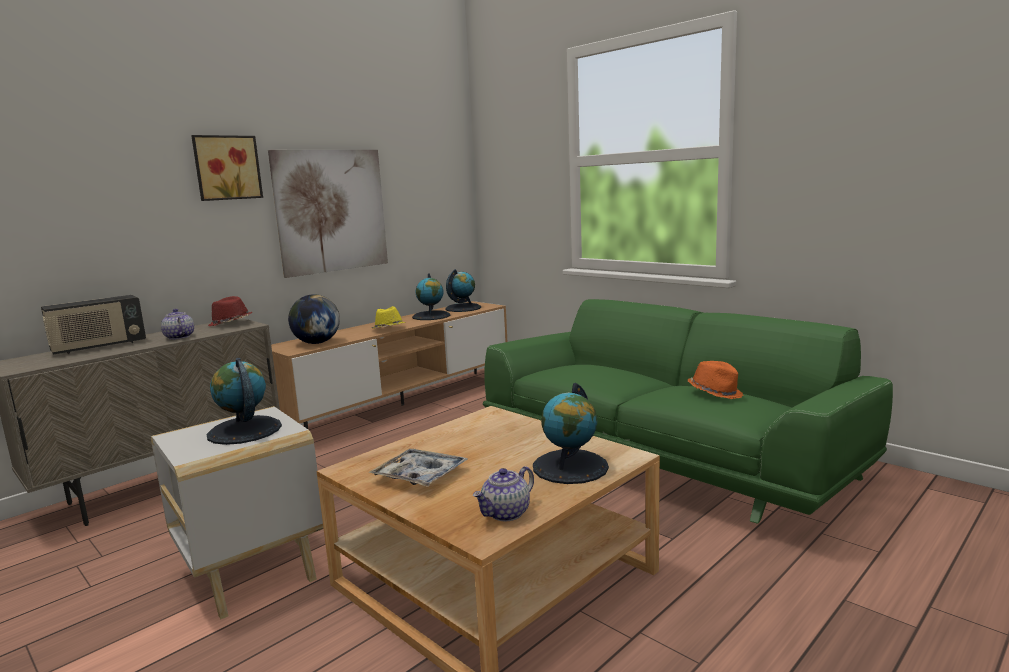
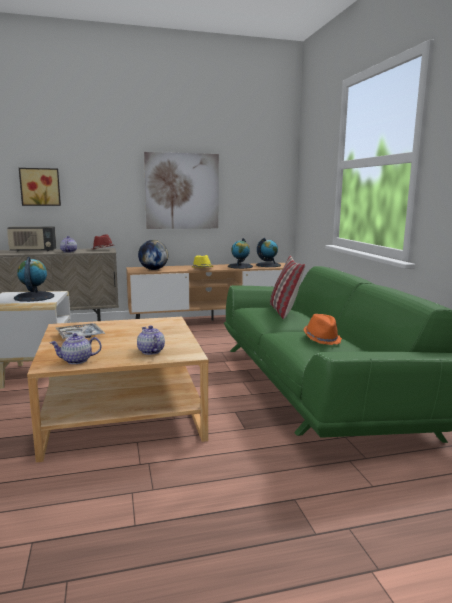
camera: 30 degrees right, 0 degrees up
(226, 168) = (118, 161): picture -> picture (40, 187)
(570, 467) = (150, 351): globe -> teapot
(597, 368) = (284, 311): none -> pillow

